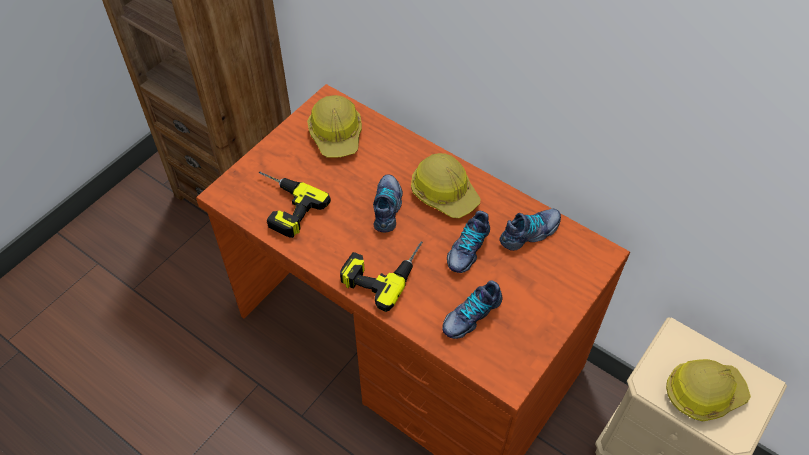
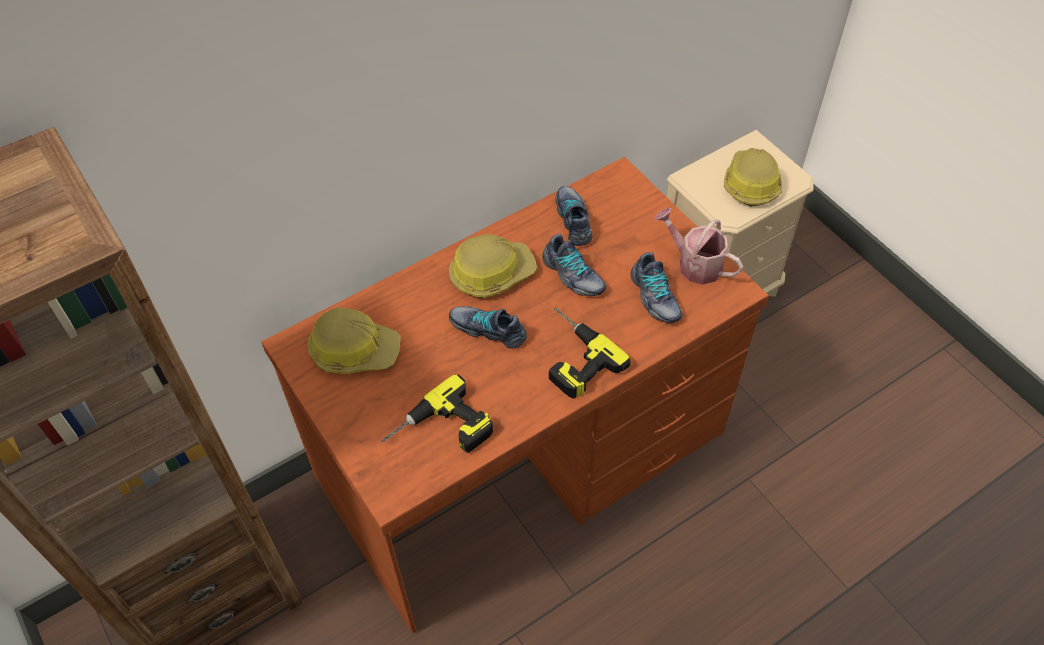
camera: 70 degrees left, 0 degrees up
(525, 338) = (694, 264): none -> watering can

